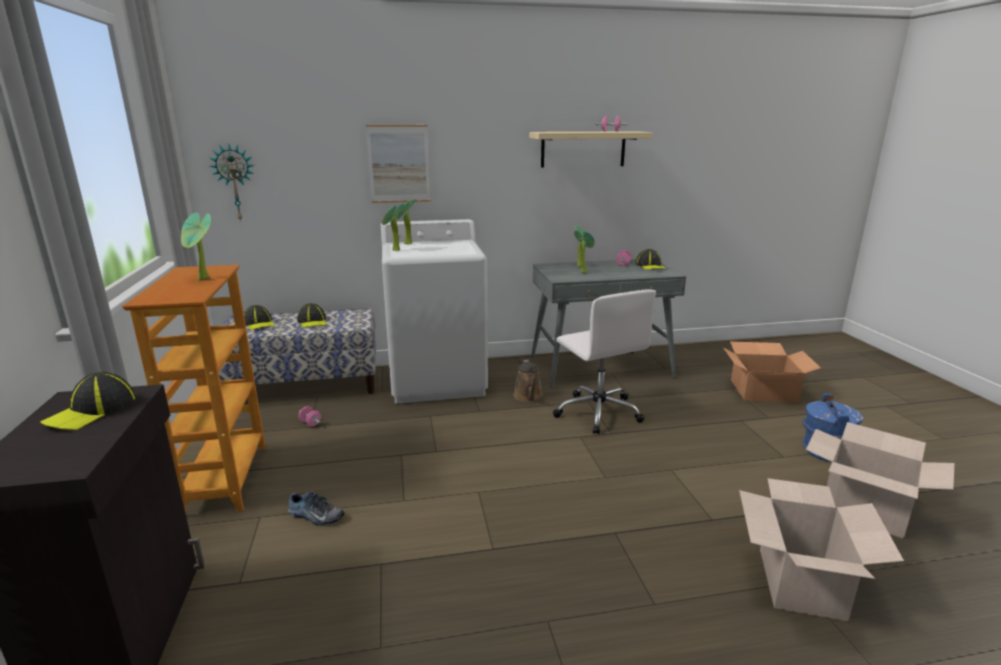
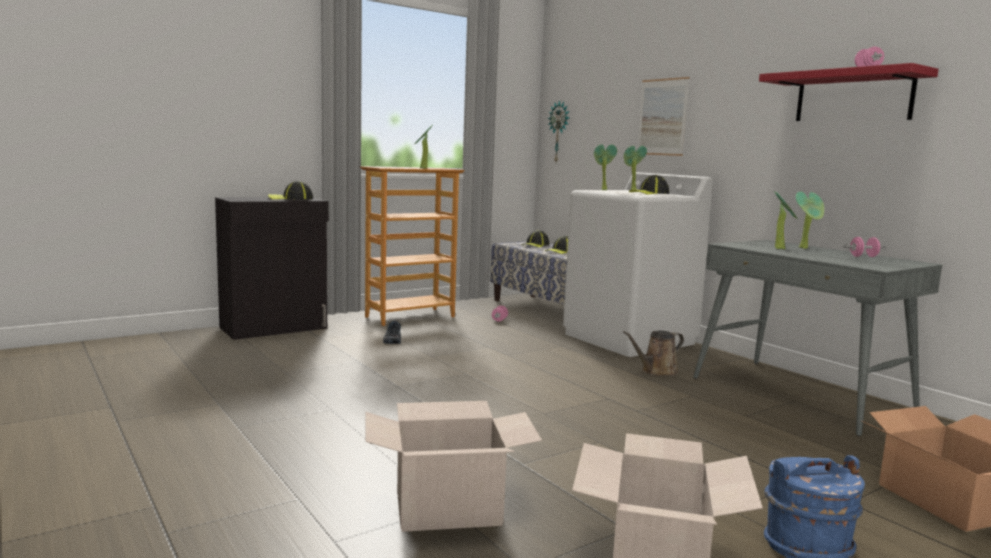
camera: 65 degrees right, 10 degrees down
(583, 149) = (853, 97): beige shelf -> red shelf
(597, 412) = (676, 401): white office chair -> none
(650, 266) = (890, 263): cap -> cap (649, 193)

